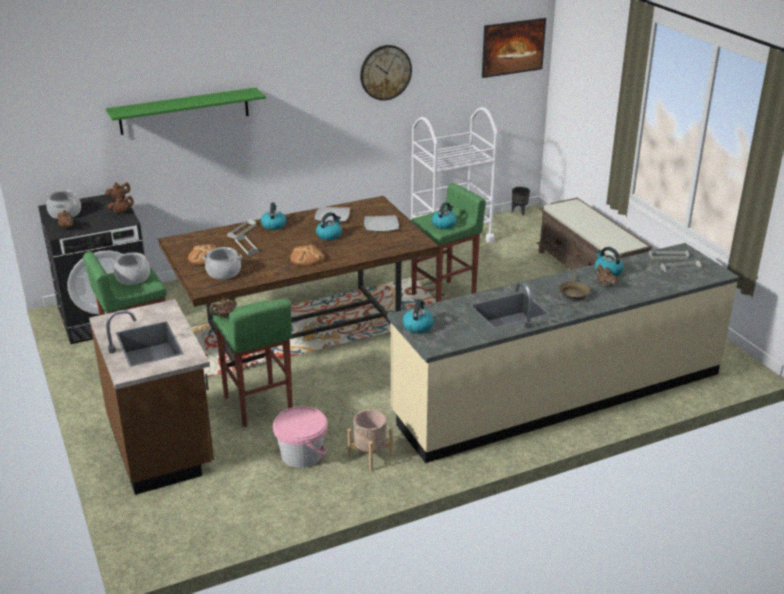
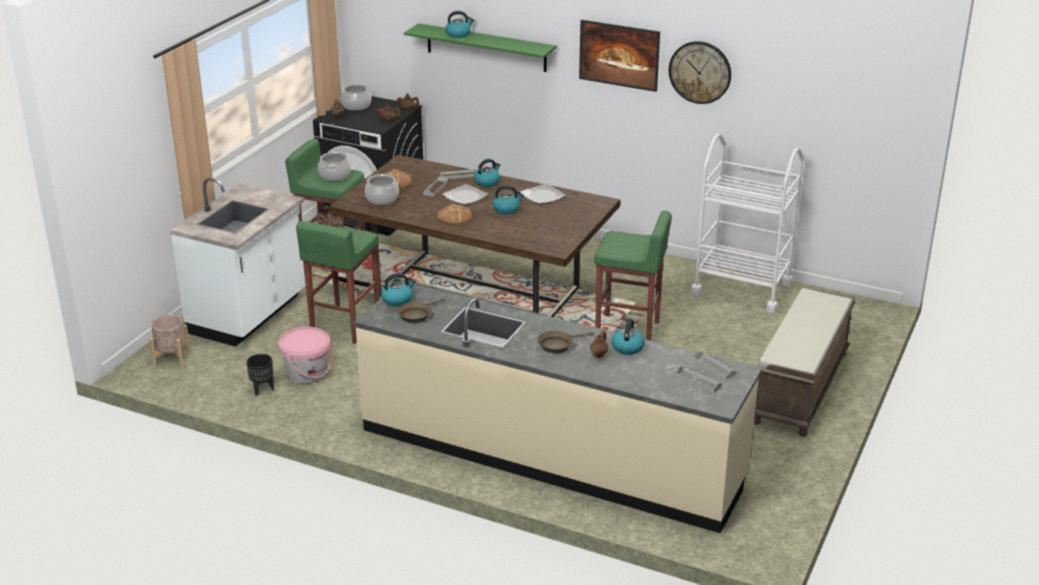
camera: 50 degrees right, 0 degrees up
(162, 446) = (249, 315): brown counter -> white counter
(370, 456) = (341, 402): beige planter -> beige planter (172, 359)
(381, 225) = (561, 221): plate -> plate (465, 197)
(444, 224) = (622, 248): kettle -> kettle (458, 34)
(454, 328) = (416, 315): none -> brown frying pan
(512, 60) = (870, 107): picture -> picture (618, 70)
(519, 212) = (862, 300): black planter -> black planter (263, 390)

